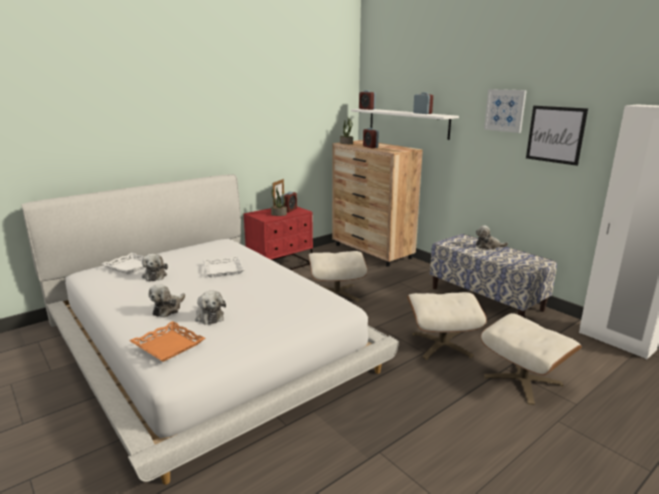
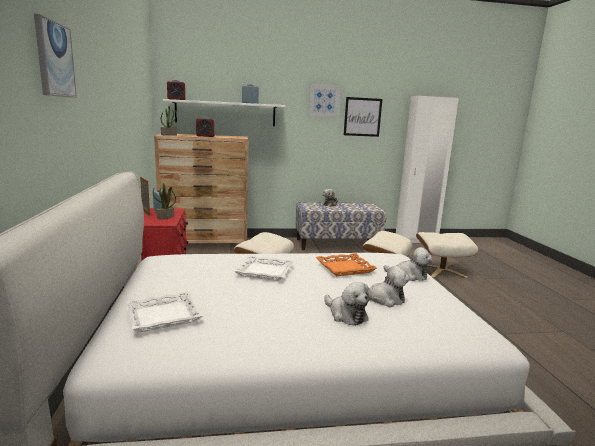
camera: 60 degrees left, 5 degrees down
(141, 106) = (54, 59): none -> picture
(155, 275) = (227, 306): plush toy -> plush toy (409, 275)
(169, 345) = (441, 329): orange tray -> orange tray (345, 268)

